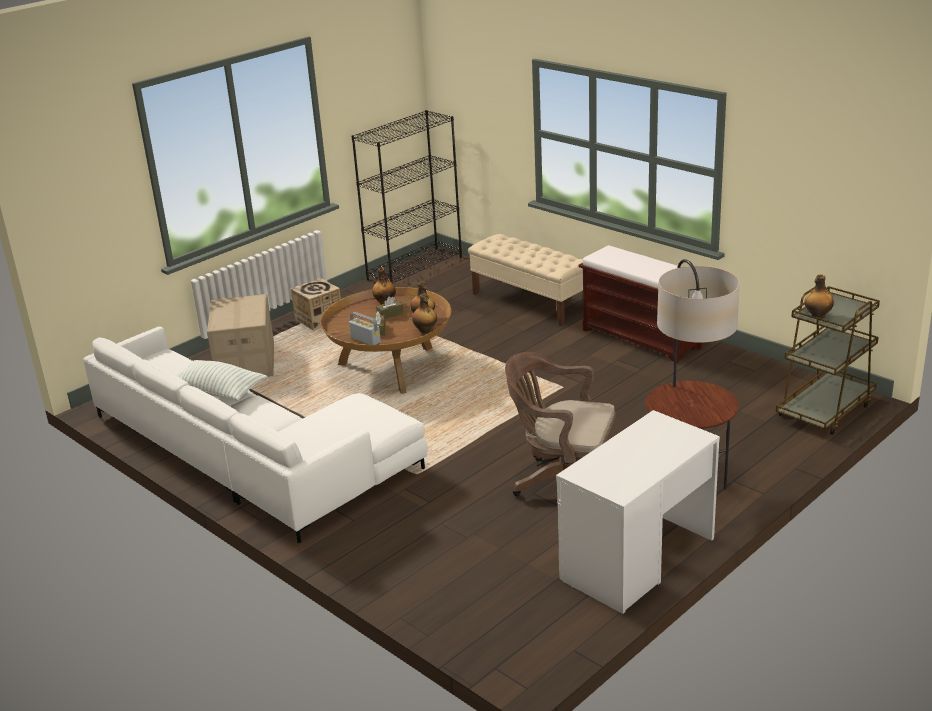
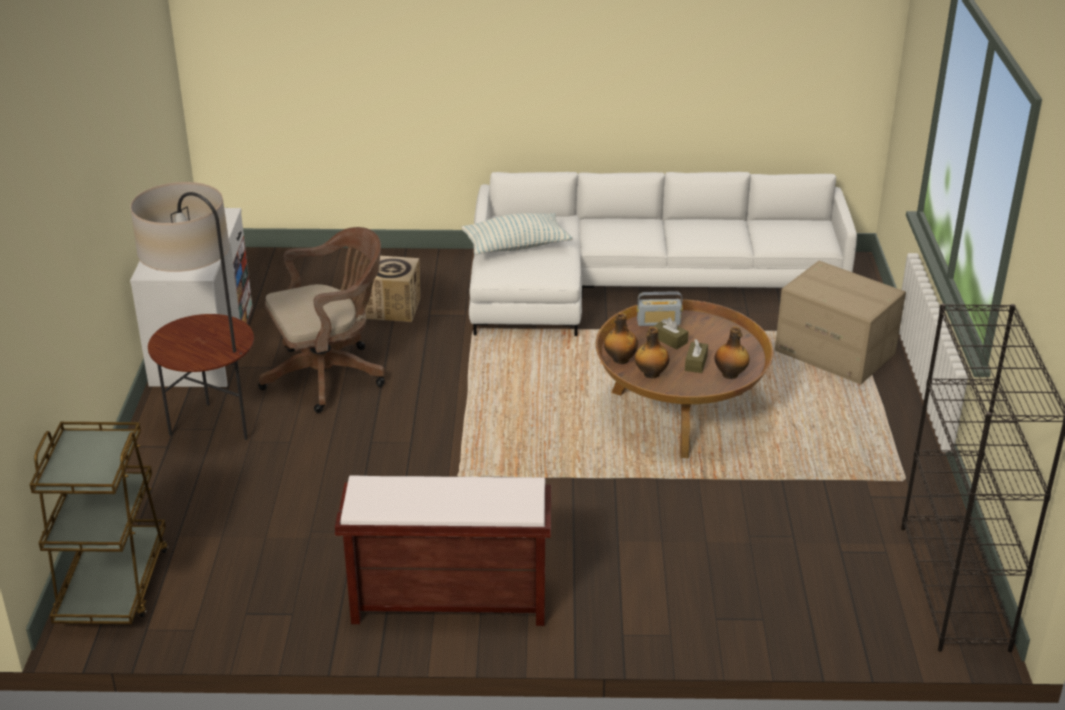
camera: 135 degrees right, 5 degrees up
(217, 391) = (693, 235): pillow -> pillow (516, 246)
(319, 320) = (881, 435): cardboard box -> cardboard box (393, 308)
(530, 302) = (685, 598): beige bench -> none
(817, 316) = (107, 442): bottle -> none

